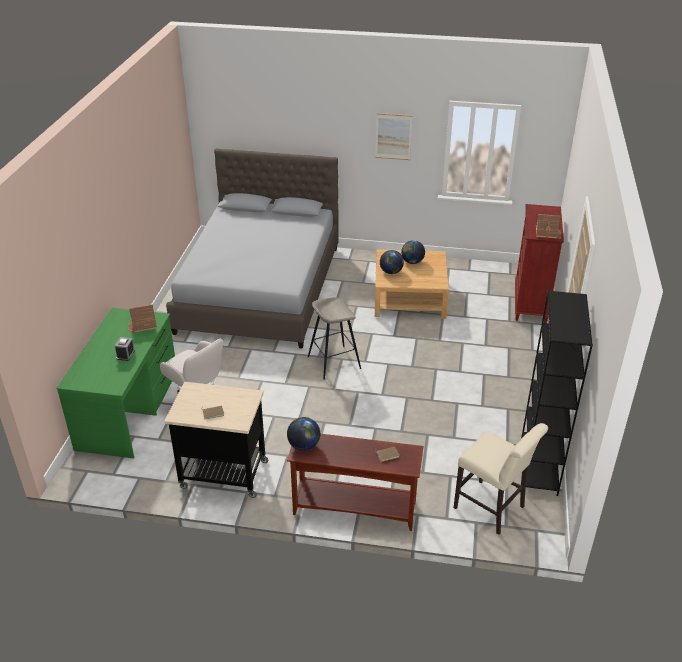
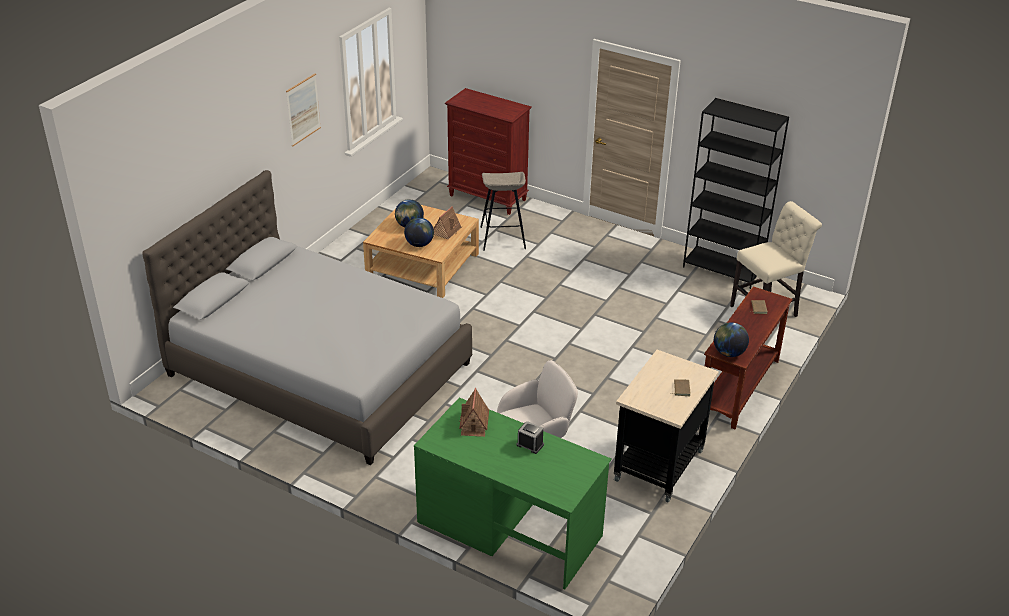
camera: 70 degrees left, 0 degrees up
(333, 362) = (509, 347): grey stool -> grey stool (502, 238)
(547, 233) = (512, 109): toy house -> toy house (447, 231)

